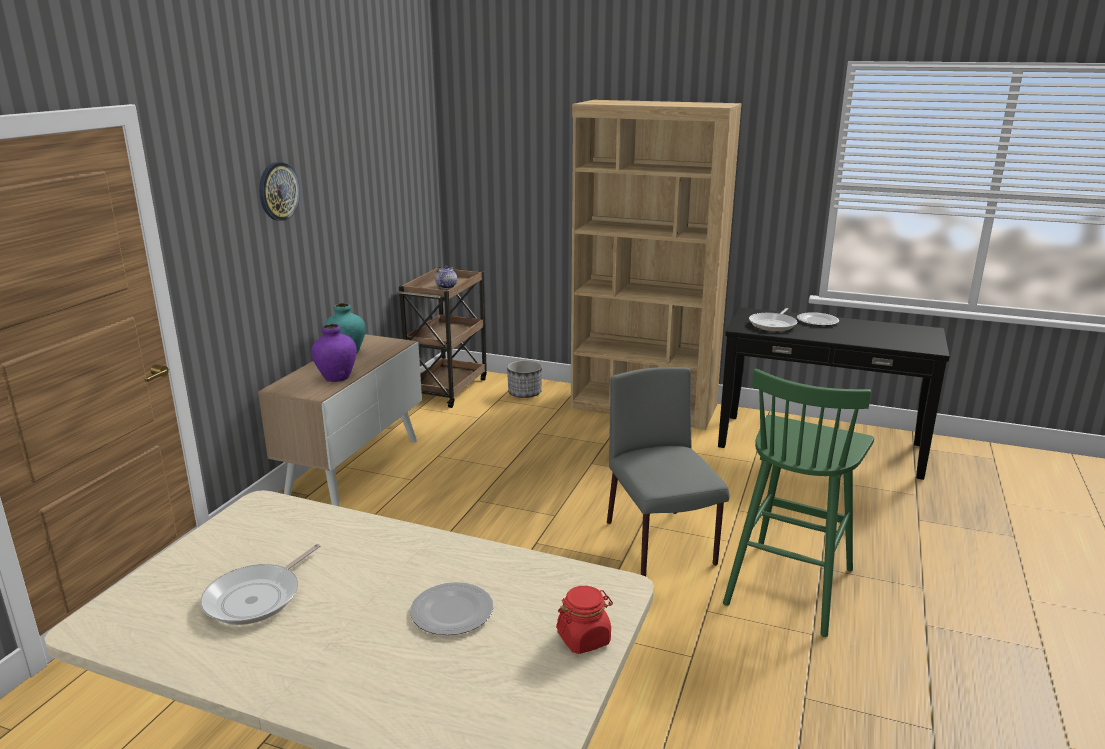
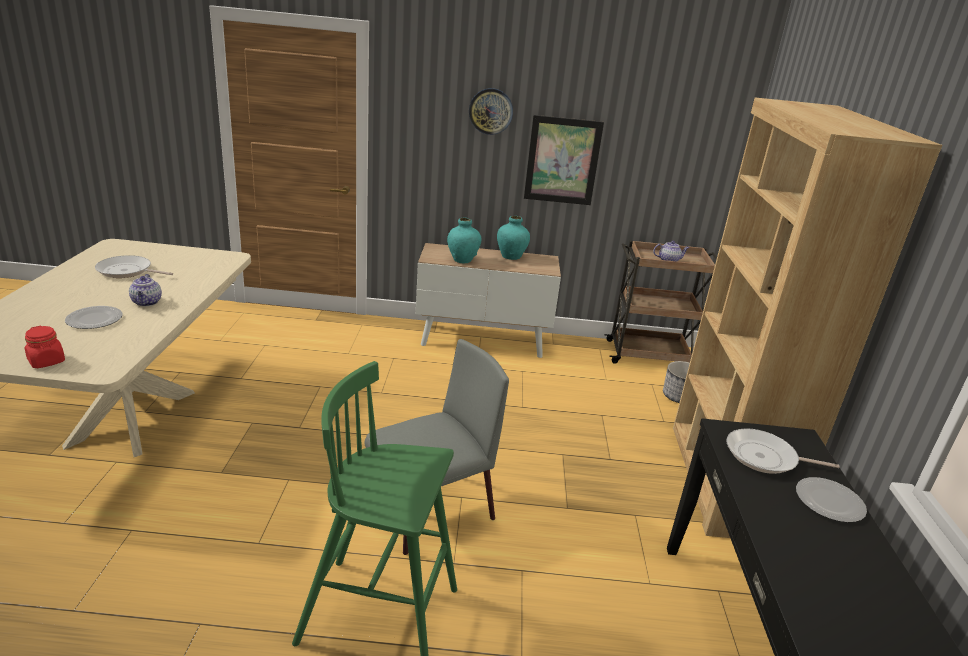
camera: 70 degrees right, 5 degrees up
(336, 377) = (462, 260): purple vase -> turquoise vase
(341, 225) = (562, 160): none -> picture
(407, 569) = (147, 302): none -> teapot

